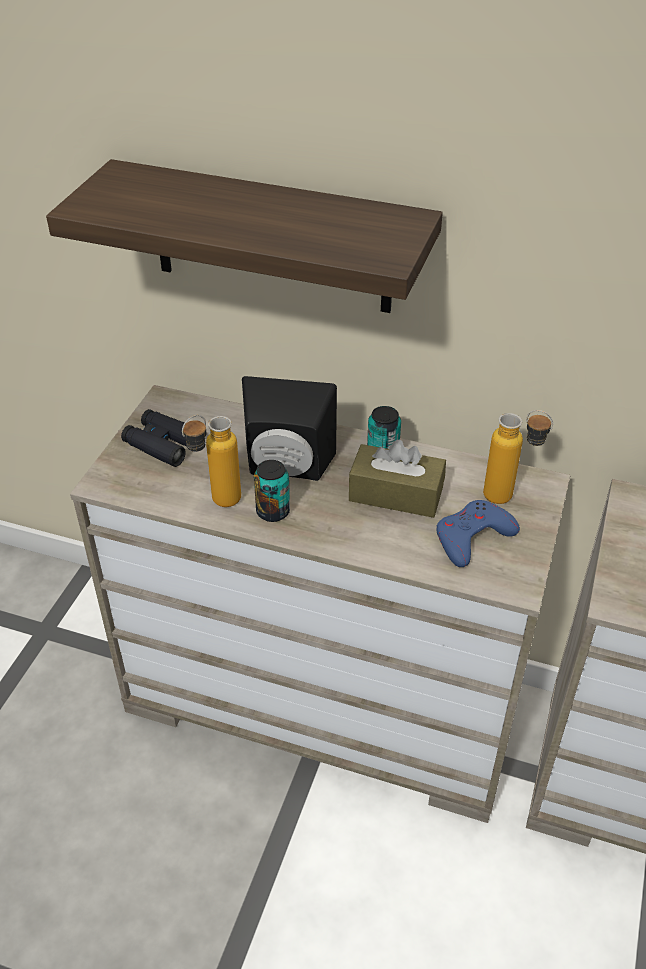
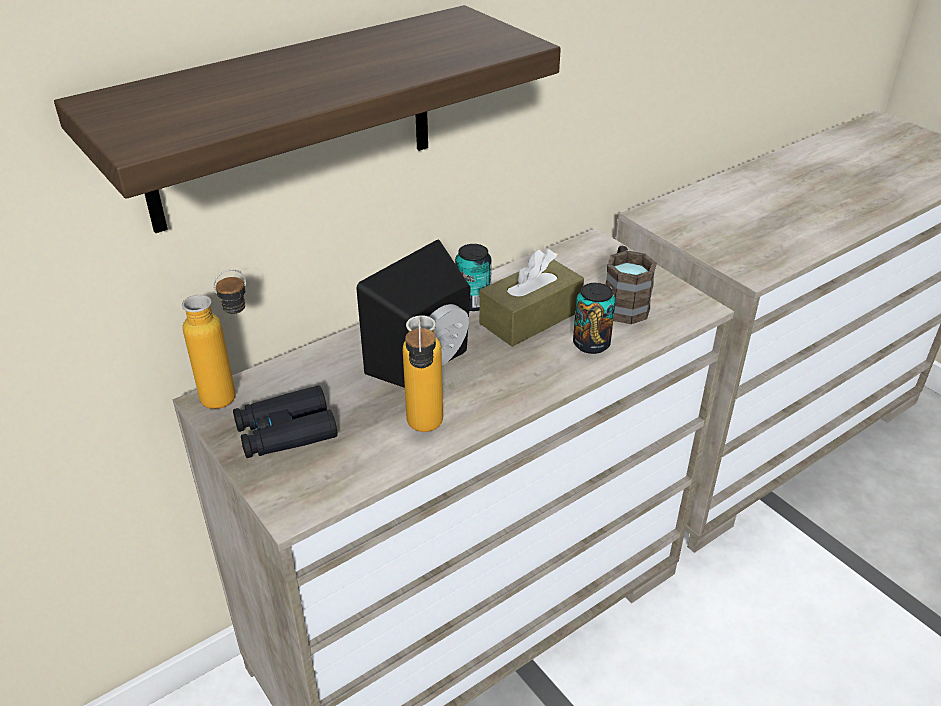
camera: 55 degrees left, 5 degrees down
(273, 512) = (477, 399): can -> can (591, 344)
(472, 537) = (623, 303): blue game controller -> brown mug
(509, 499) = (596, 266): bottle -> bottle (233, 394)

